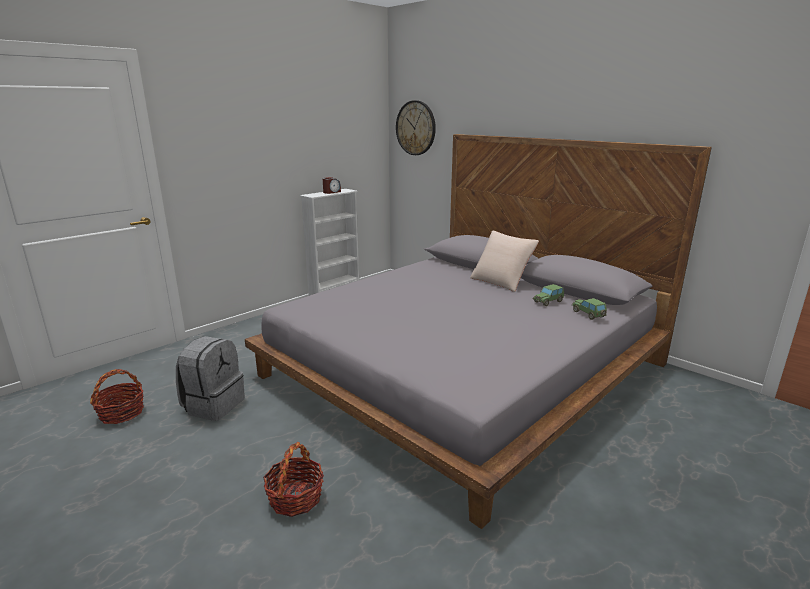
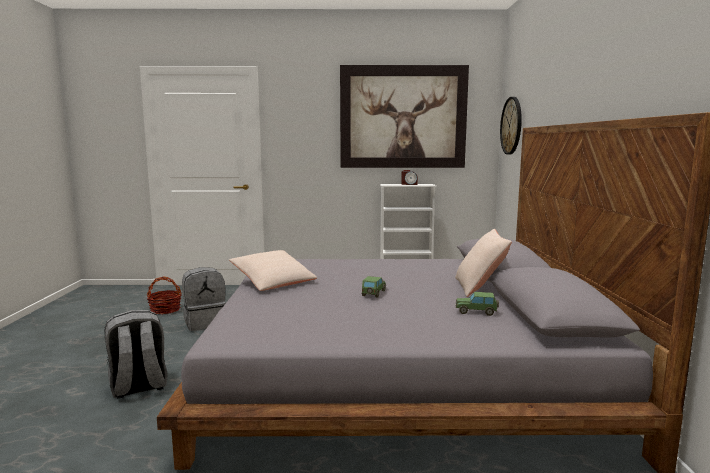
camera: 45 degrees right, 10 degrees down
(295, 498) = (138, 387): basket -> grey backpack
(312, 119) = (403, 117): none -> picture
(358, 328) = (273, 282): none -> beige pillow
(588, 314) = (487, 332): toy car -> toy car (373, 293)

